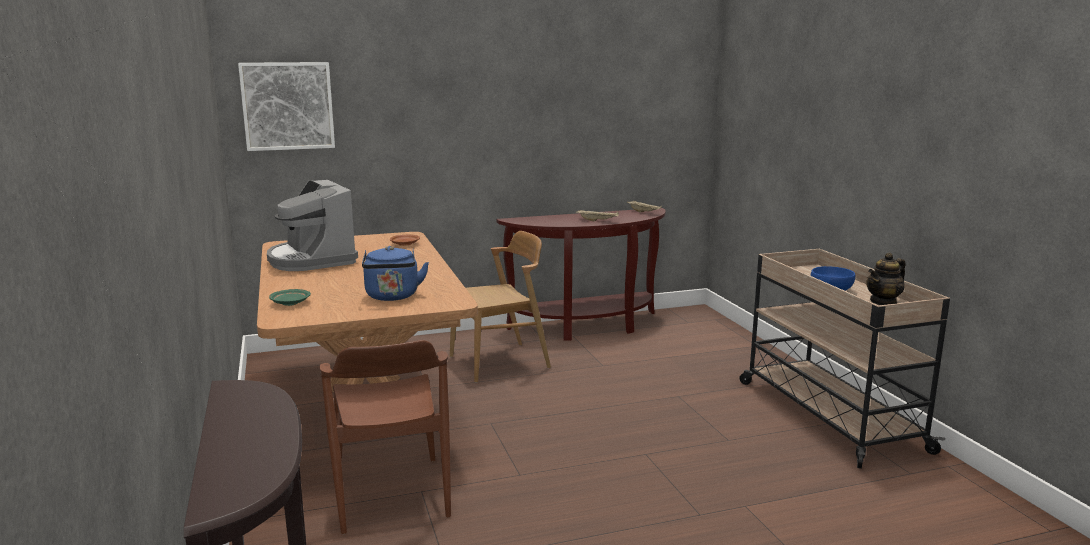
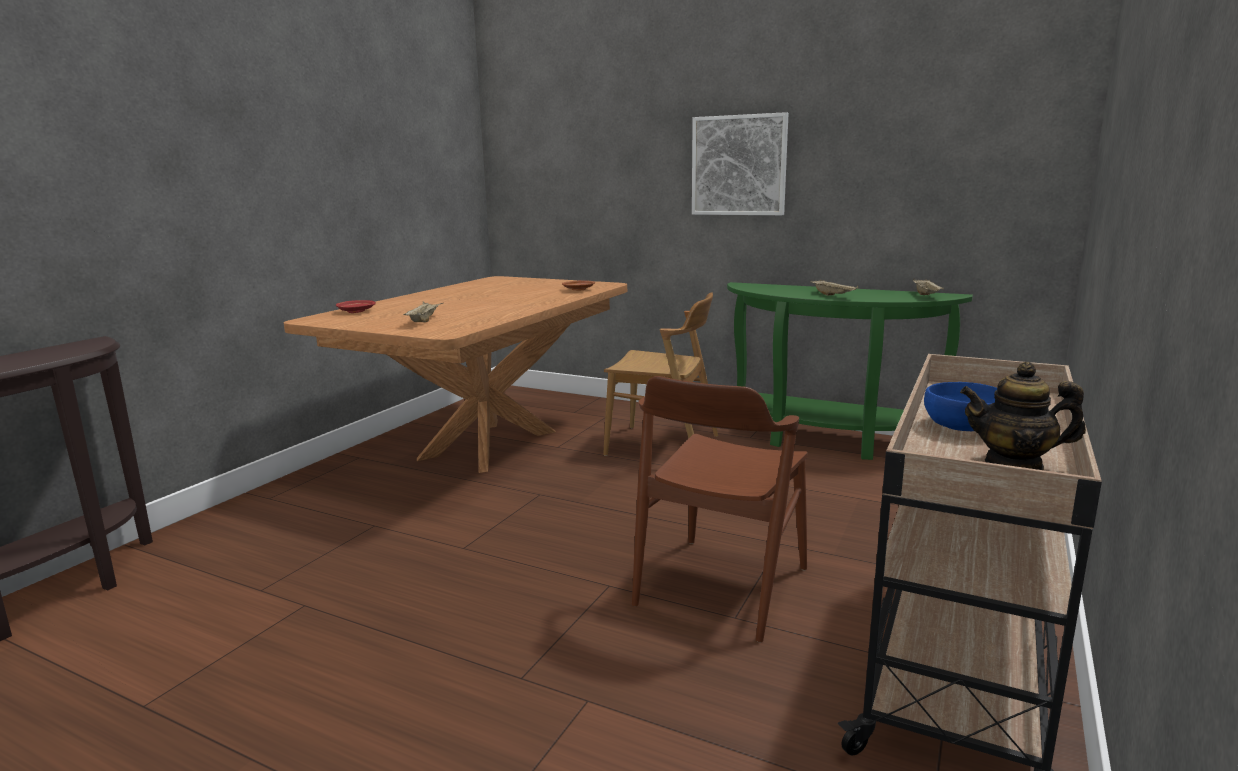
camera: 45 degrees right, 0 degrees up
(287, 106) = (534, 144): picture -> picture (739, 165)
(290, 303) = (356, 311): green plate -> red plate
(311, 260) = (475, 289): coffee machine -> none
(390, 494) = (353, 518): brown chair -> brown chair (721, 586)
(392, 297) = (424, 320): blue kettle -> beige tray
(588, 327) = (827, 440): brown console table -> green console table

